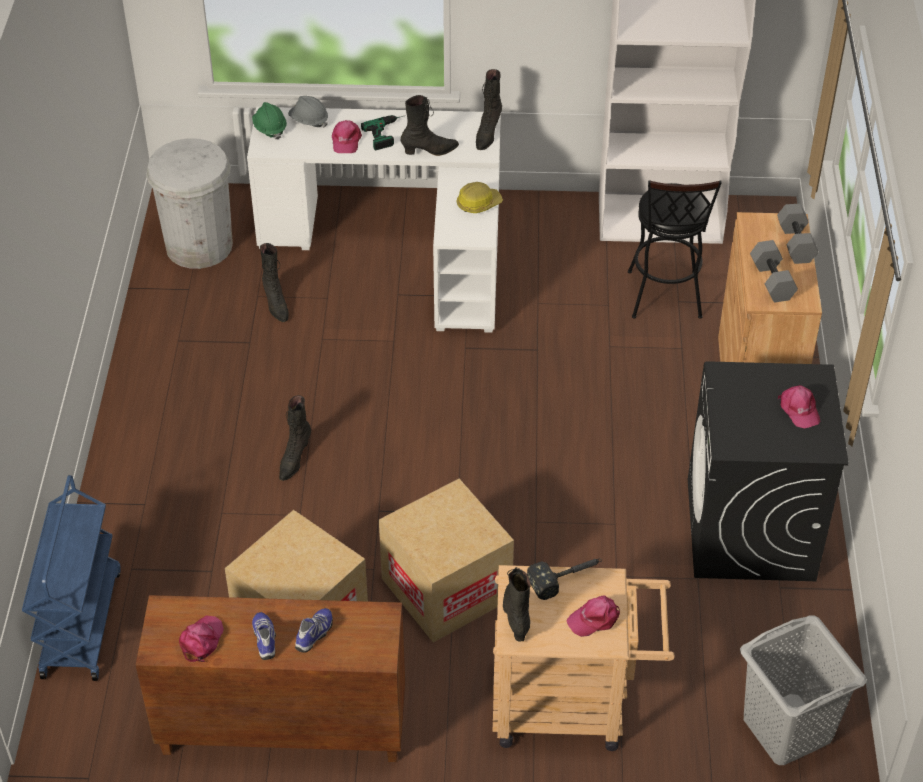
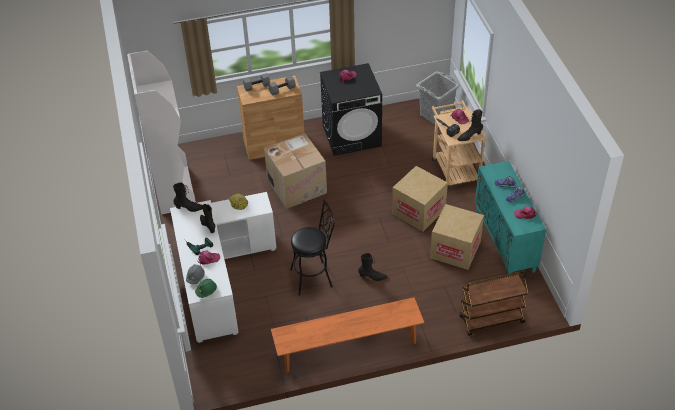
camera: 105 degrees left, 0 degrees up
(81, 622) = (491, 320): blue cart -> brown cart
(145, 384) = (348, 348): none -> orange bench
(199, 246) = (242, 360): white trash can -> none
(276, 305) = (276, 314): black boot -> none
(281, 729) = (505, 241): brown cabinet -> turquoise cabinet
(608, 398) = (297, 186): none -> cardboard box
(664, 300) = (230, 179): black stool -> black stool (315, 277)

